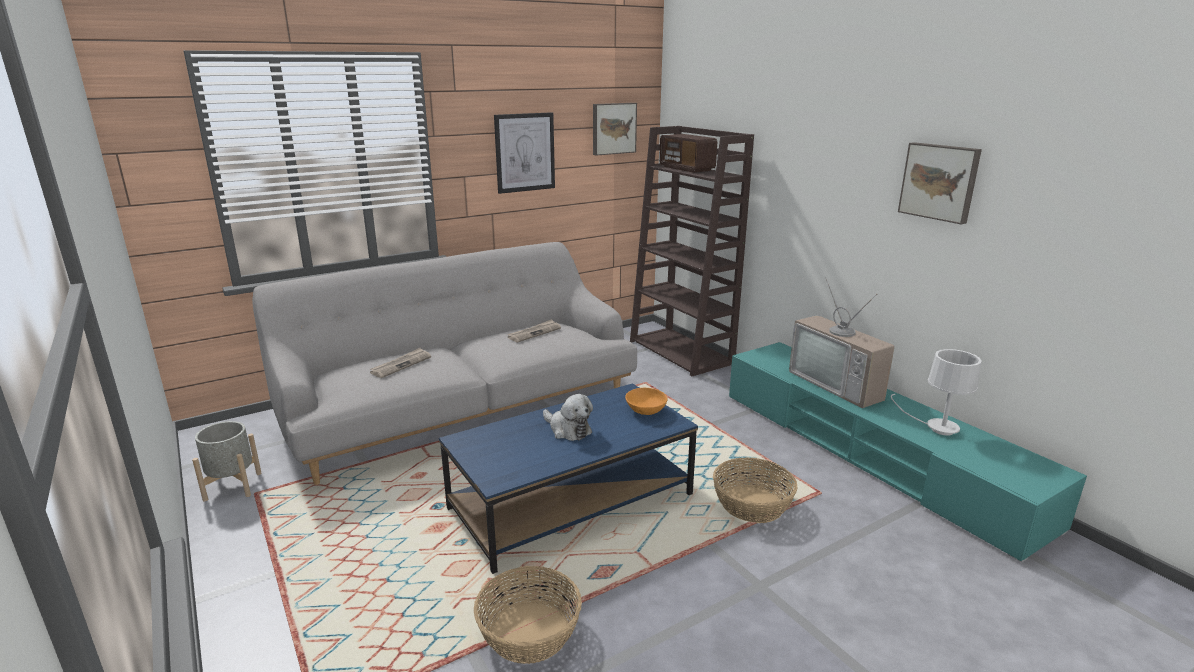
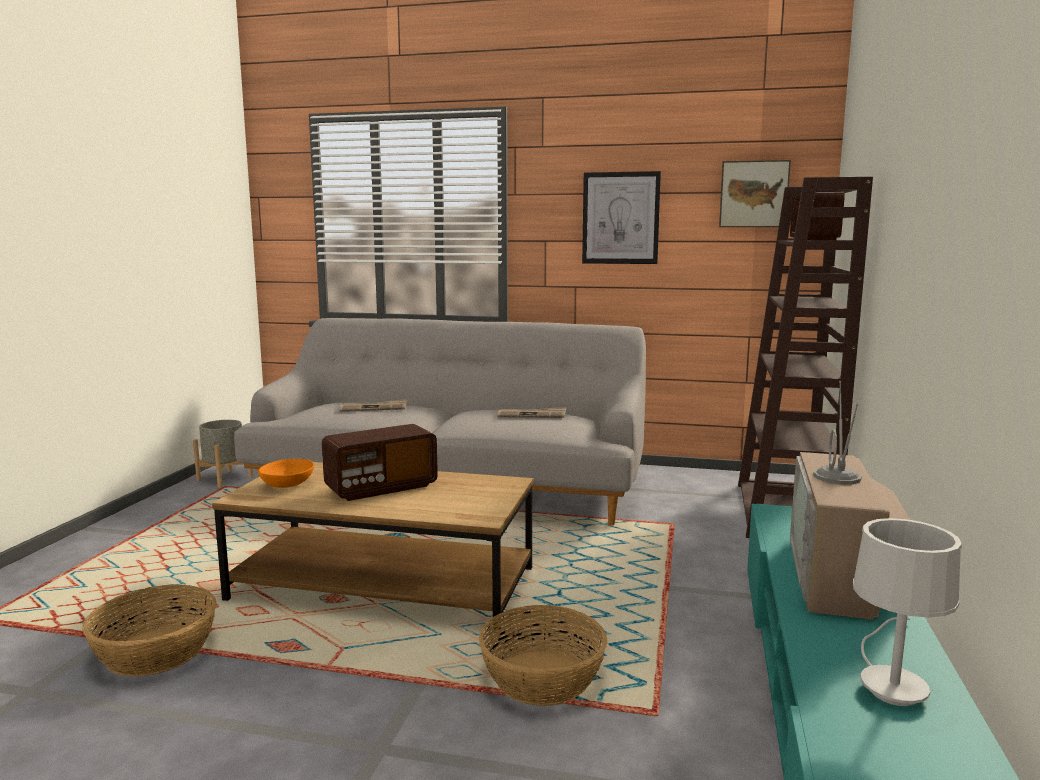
camera: 45 degrees right, 10 degrees down
(568, 429) = (381, 488): plush toy -> radio
(571, 501) = (384, 584): blue coffee table -> brown coffee table
(646, 411) = (483, 500): orange bowl -> orange bowl (288, 485)
(939, 182) = (990, 194): picture -> none

